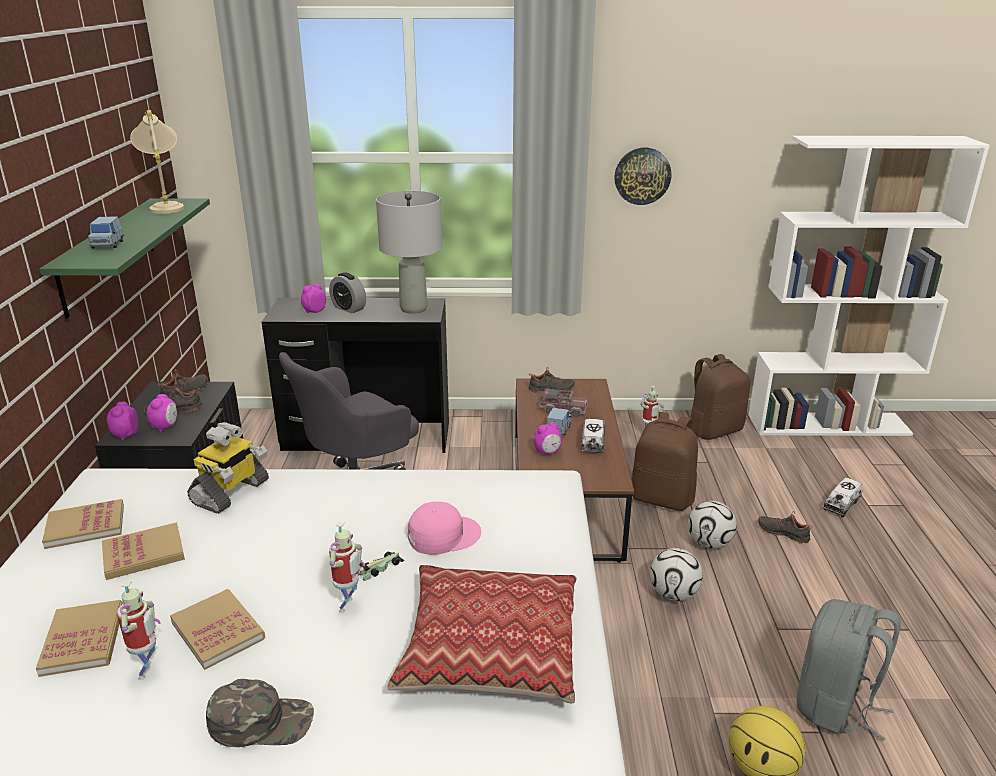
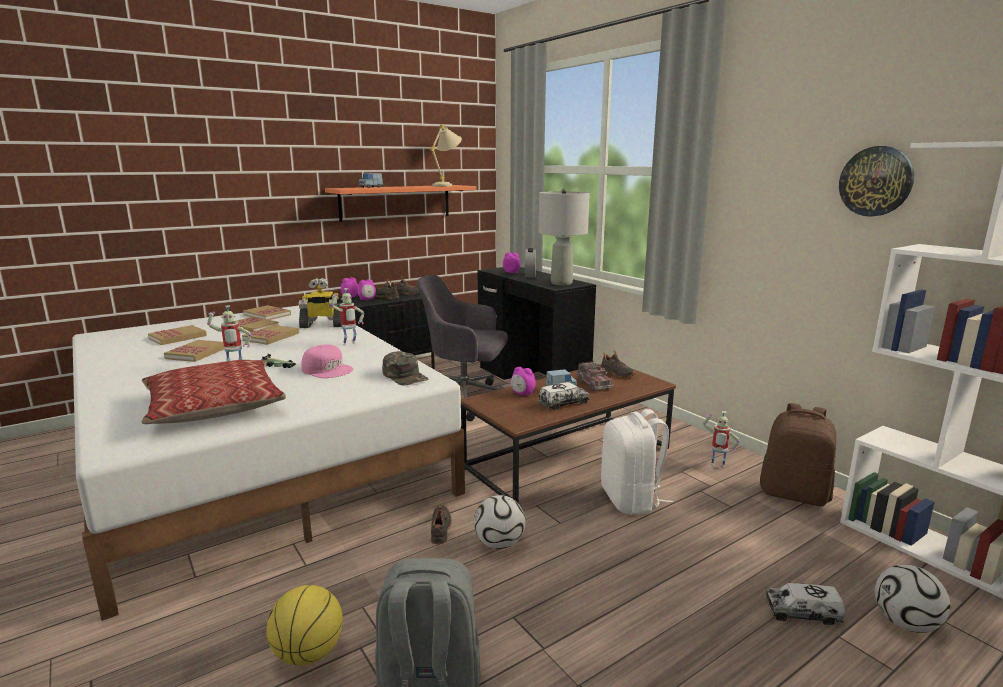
camera: 55 degrees right, 10 degrees down
(107, 254) = (395, 202): green shelf -> orange shelf
(149, 670) = (160, 351): toy robot -> toy robot (349, 344)
(228, 547) = (271, 337): none -> book
(261, 721) = (127, 377): green cap -> green cap (405, 376)
(642, 176) = (768, 192): wall clock -> wall clock (876, 181)
(662, 498) = (631, 500): brown backpack -> white backpack
(709, 543) = (597, 542): football -> football (905, 623)
(783, 532) = (679, 582): black shoe -> black shoe (441, 529)

